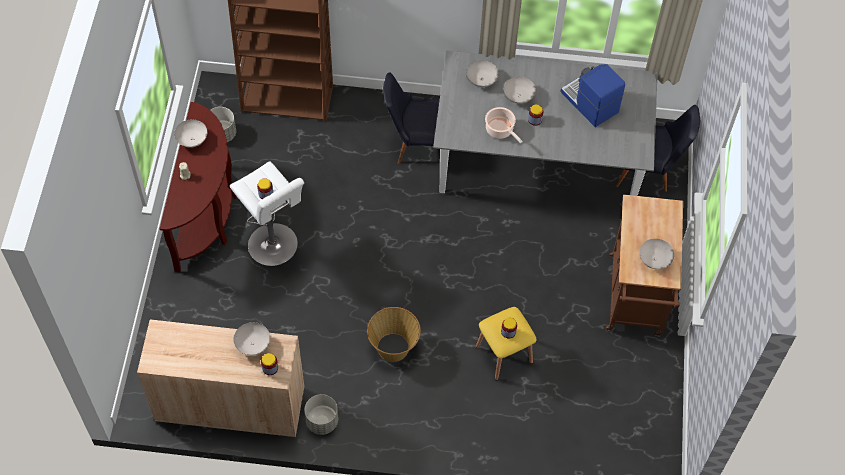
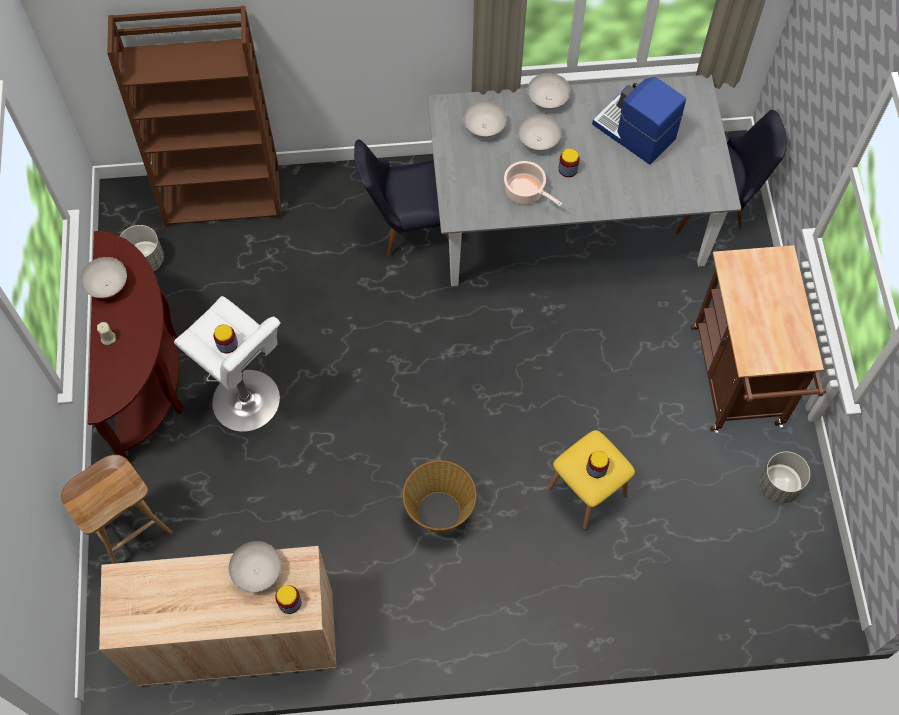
camera: 10 degrees left, 5 degrees up
(172, 317) = (130, 530): none -> brown stool
(322, 422) = (367, 637): grey planter -> grey planter (779, 486)
(655, 260) = (779, 336): white bowl -> white bowl (548, 100)

